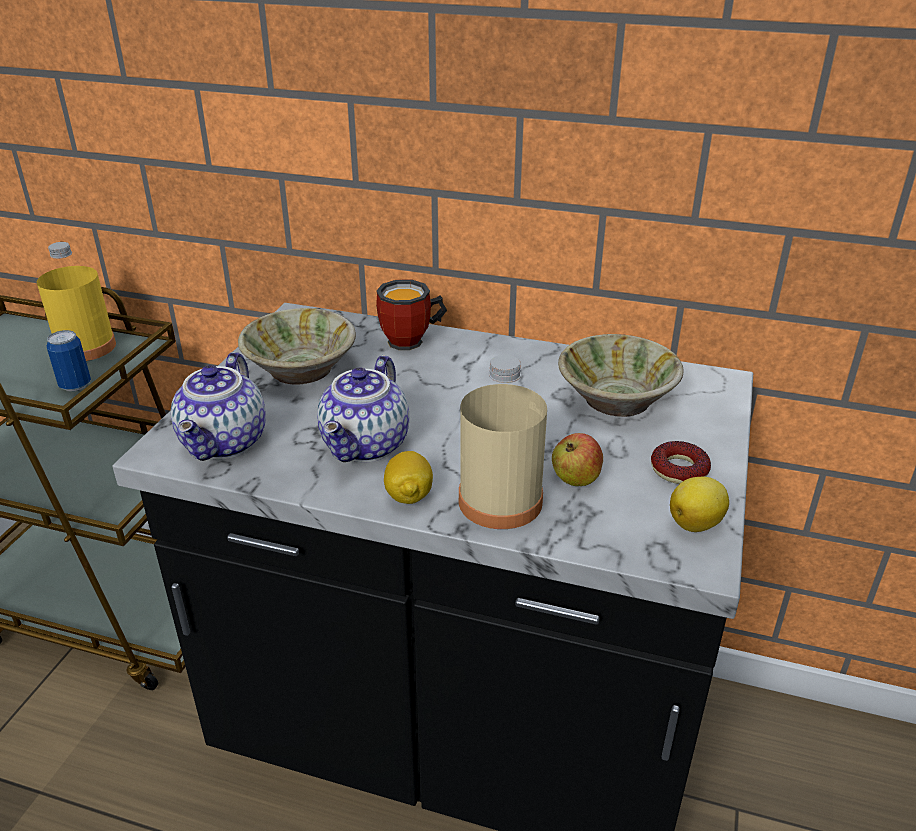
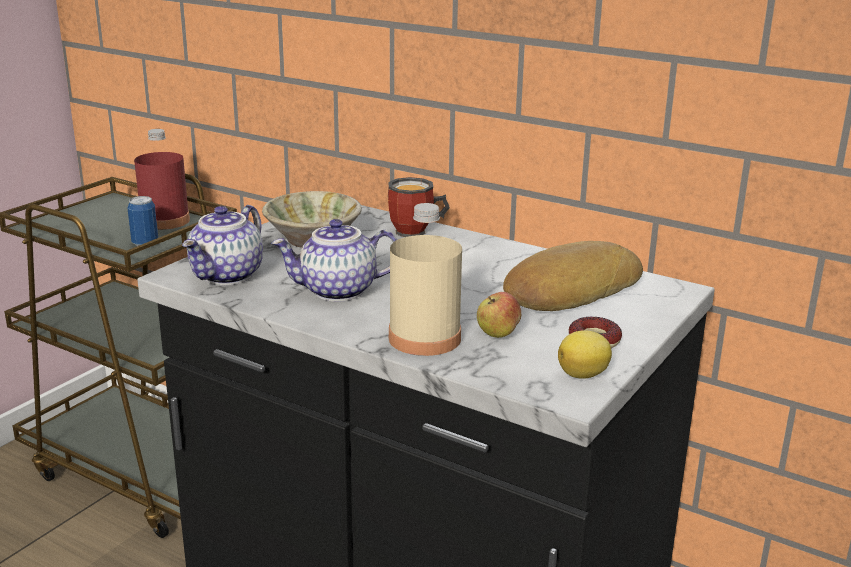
camera: 15 degrees right, 10 degrees down
(86, 347) = (165, 221): yellow bottle -> red bottle
(367, 446) = (337, 292): teapot -> teapot turned 45 degrees clockwise
(408, 496) = (352, 325): lemon -> none
(615, 400) = (569, 290): beige bowl -> bread

